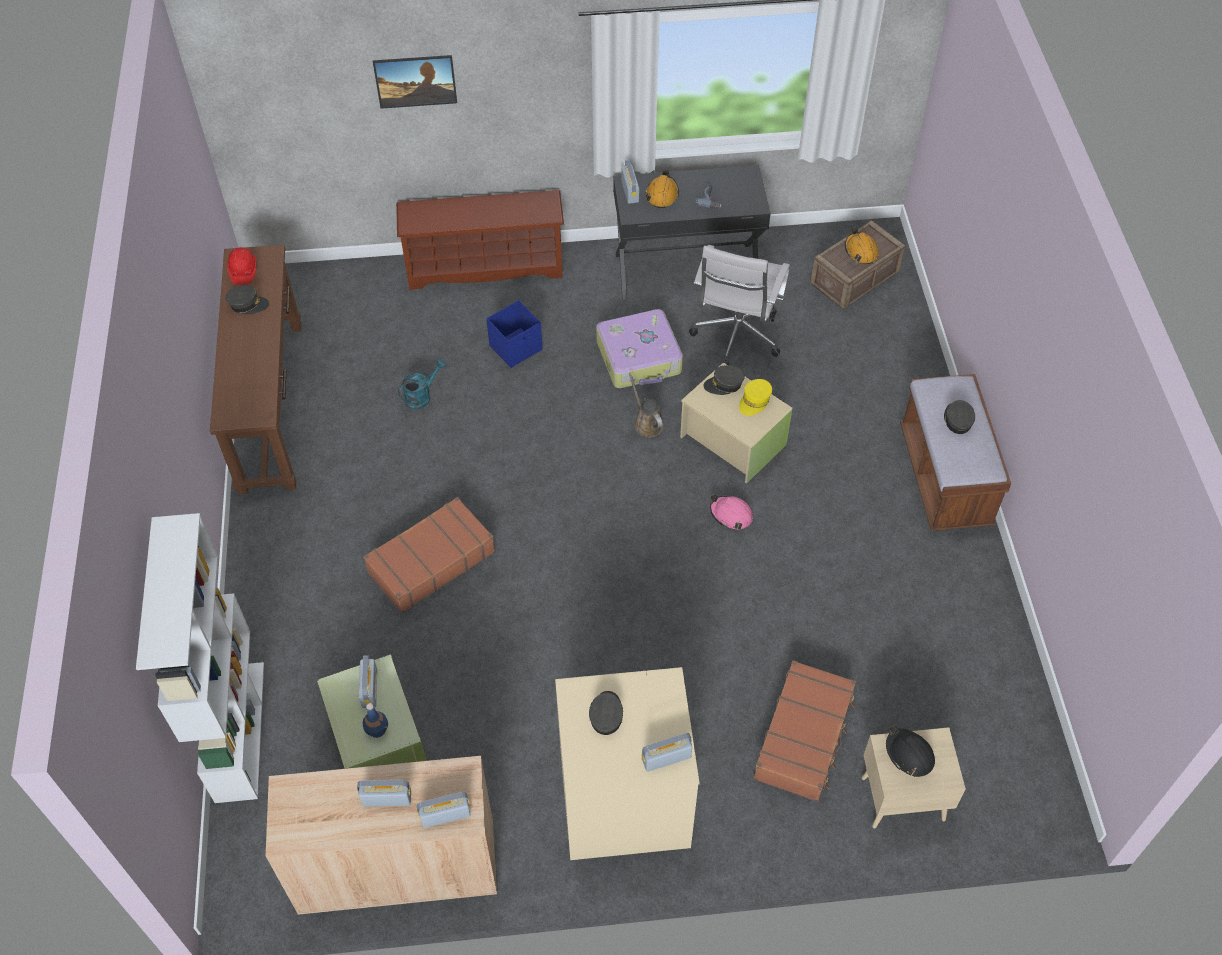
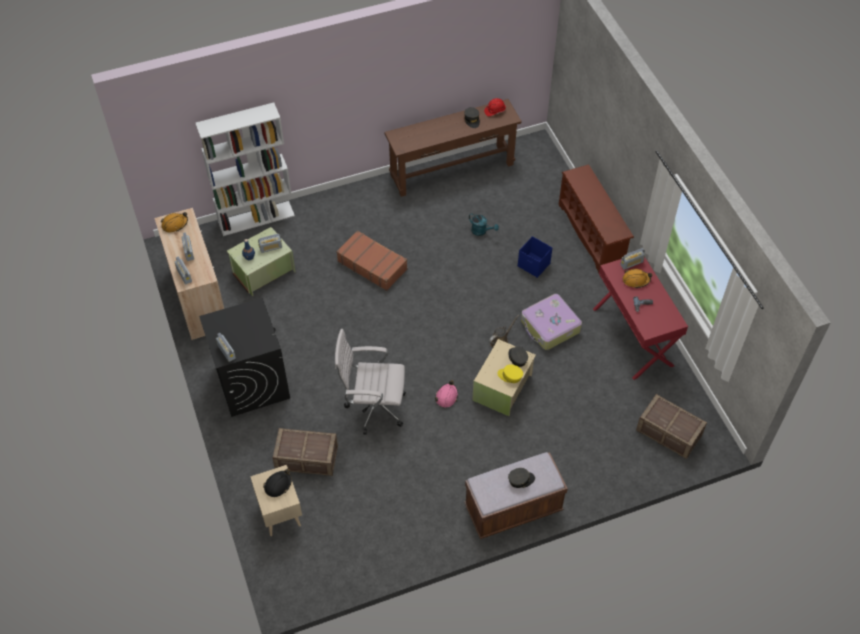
camera: 75 degrees right, 0 degrees up
(417, 93) = (610, 120): picture -> none
(606, 715) = (245, 322): grey cap -> none
(623, 800) = (251, 381): beige washing machine -> black washing machine
(686, 270) = (633, 336): black desk -> red desk
(735, 338) = (586, 374): white office chair -> white office chair (373, 408)
(804, 737) = (307, 458): brown suitcase -> crate
(860, 251) = (673, 420): orange hard hat -> orange hard hat (175, 224)

